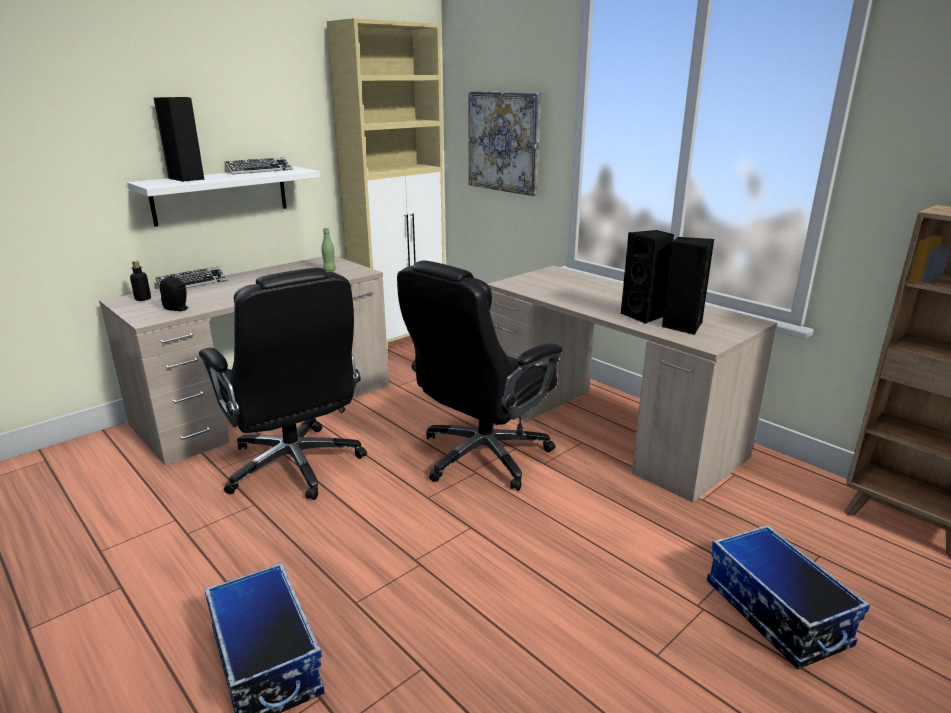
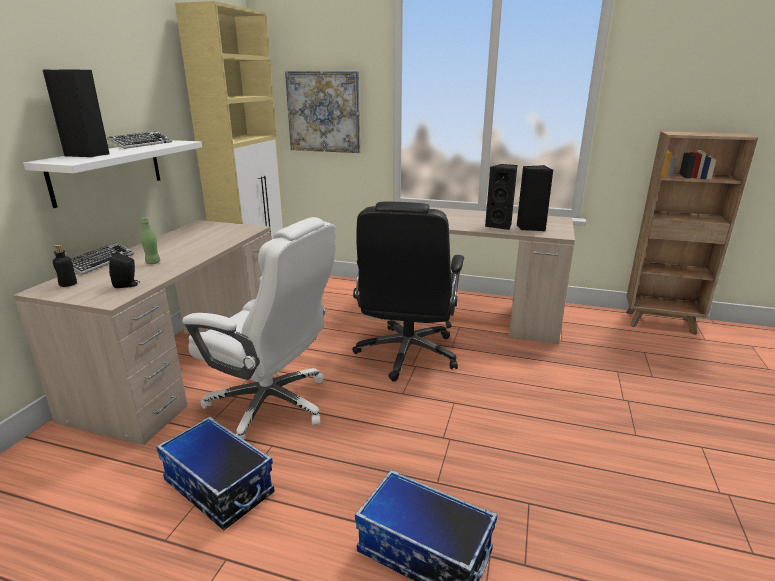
camera: 30 degrees left, 0 degrees up
(295, 466) = (272, 405): black office chair -> white office chair
(329, 270) = (220, 231): green bottle -> green bottle (153, 262)
(774, 613) = (659, 389): storage box -> storage box (217, 488)

